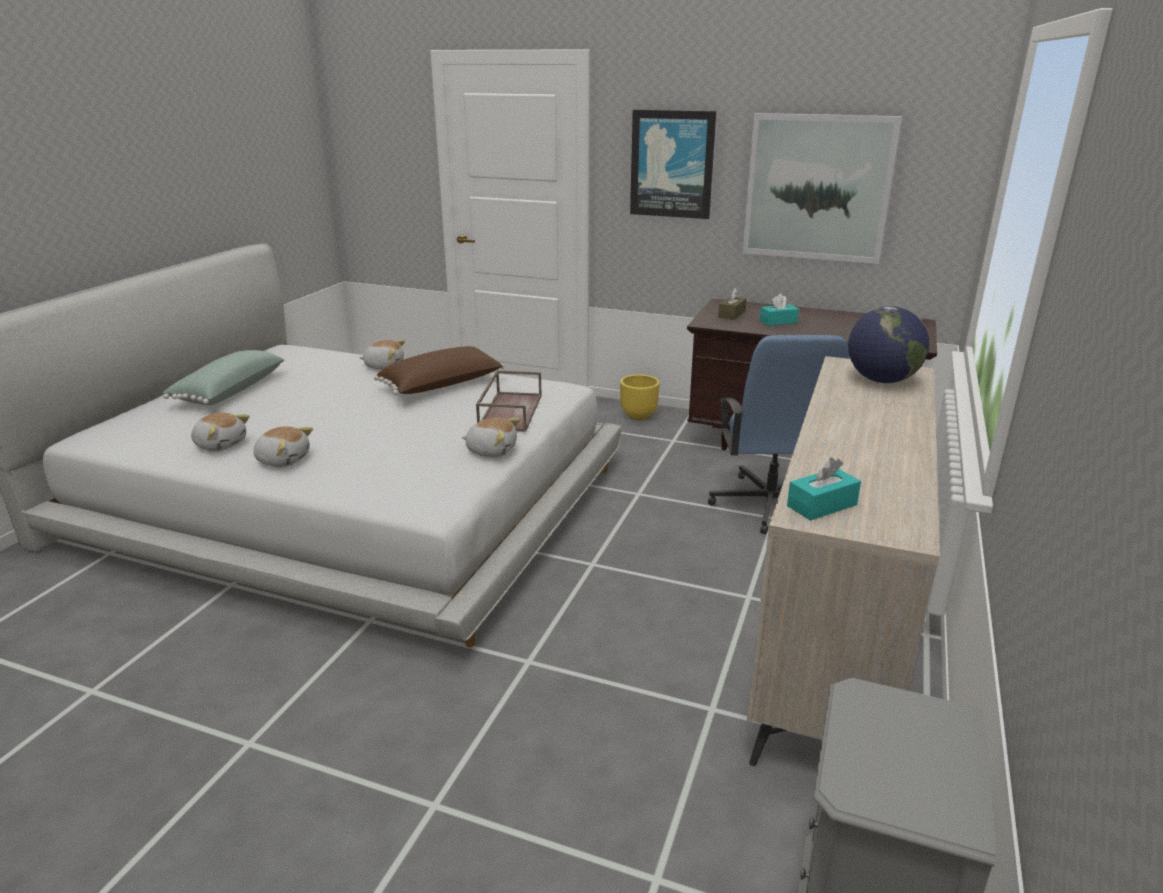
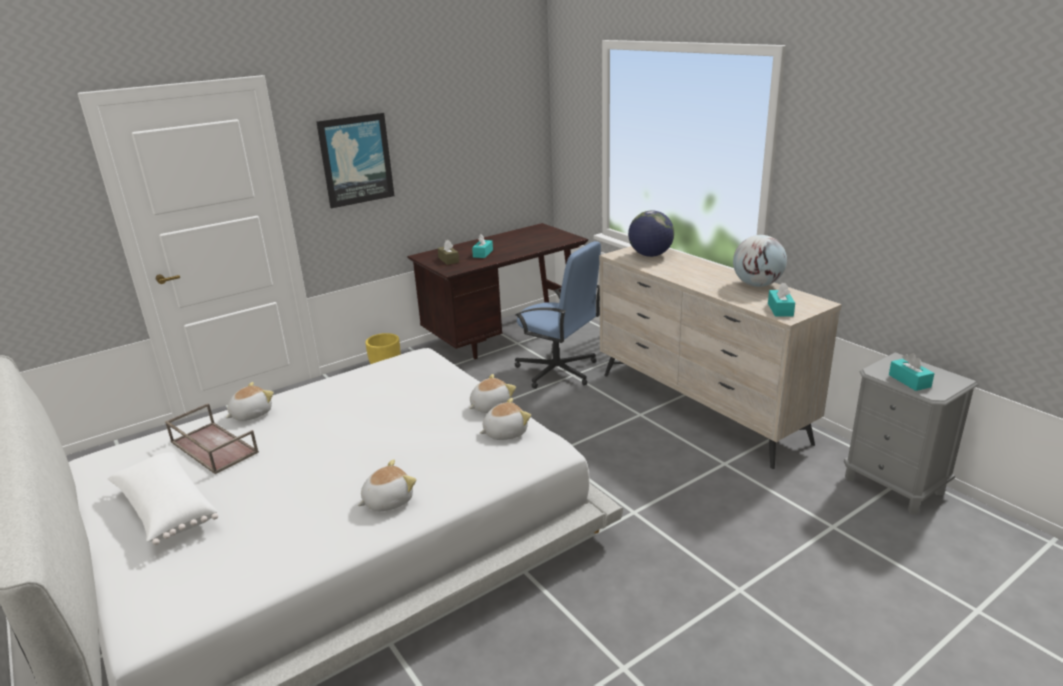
camera: 55 degrees left, 0 degrees up
(221, 444) = (304, 532): plush toy -> plush toy (504, 432)
(228, 391) = (166, 510): green pillow -> white pillow
(442, 386) = (343, 398): brown pillow -> none
(510, 411) = (434, 383): brown tray -> brown tray (212, 447)
(817, 188) = (460, 155): picture -> none
(868, 745) = (909, 381): none -> turquoise tissue box
(899, 469) = (757, 285): none -> globe

